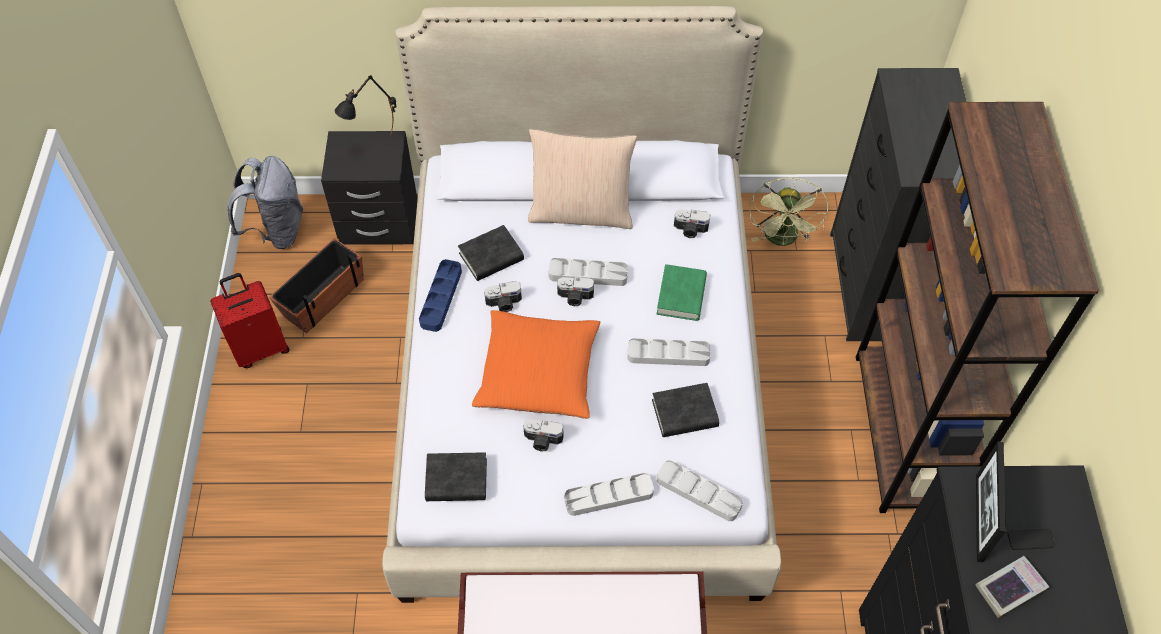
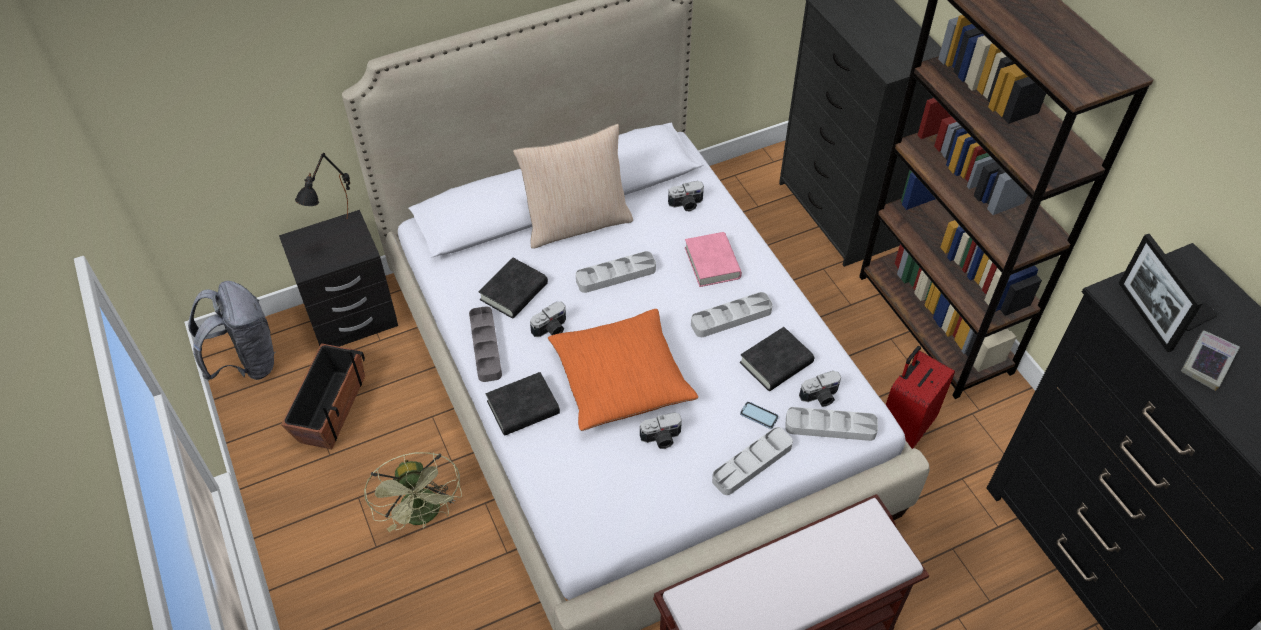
camera: 25 degrees left, 5 degrees down
(260, 348) = (289, 482): red suitcase -> red suitcase (904, 427)
(441, 298) = (485, 346): blue tray -> grey tray
(456, 480) = (600, 508): black book -> black book (523, 408)
(575, 298) = (616, 299): camera -> camera (820, 397)
(640, 456) = (759, 416): none -> phone
(681, 296) = (712, 263): green book -> pink book
(782, 239) = (741, 202): green fan -> green fan (424, 515)

